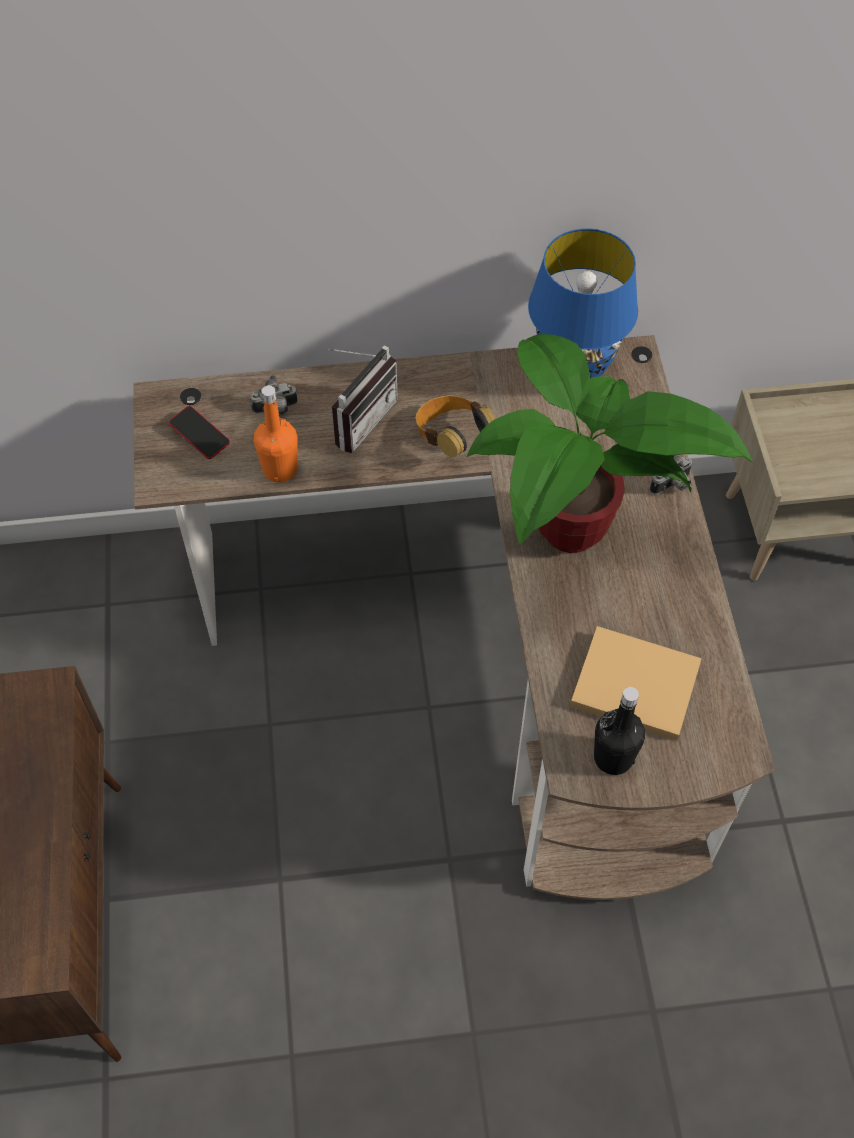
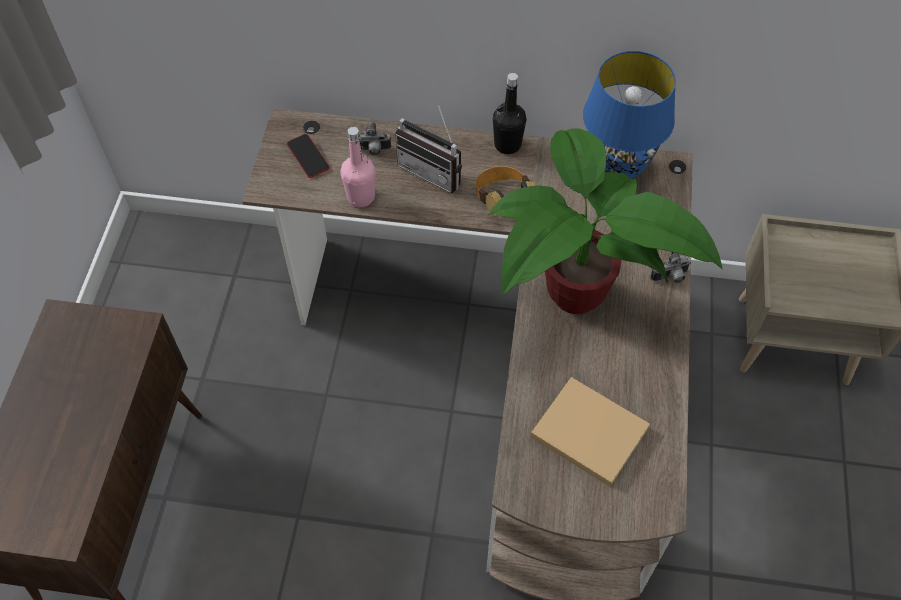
camera: 15 degrees right, 0 degrees up
(280, 469) = (361, 197): orange bottle -> pink bottle
(358, 418) = (434, 170): radio -> radio turned 75 degrees clockwise
(613, 757) = (553, 487): black bottle -> black bottle (507, 145)

